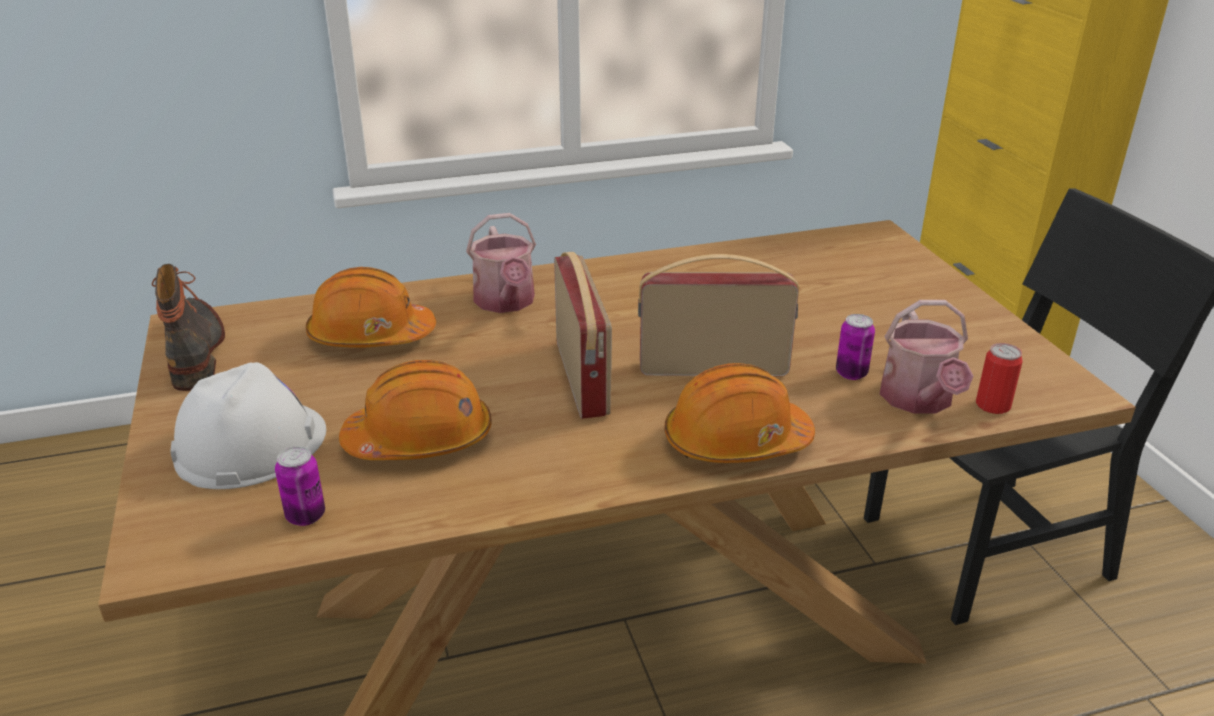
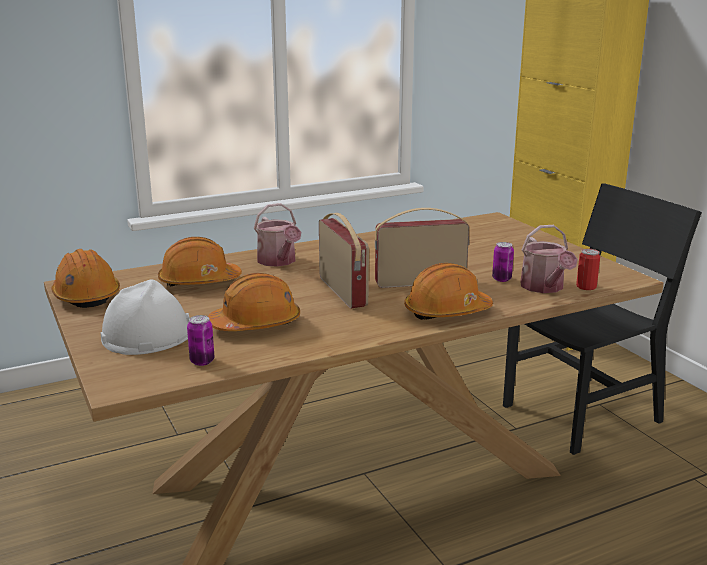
camera: 10 degrees left, 10 degrees down
(196, 351) = (86, 295): boot -> orange hard hat

